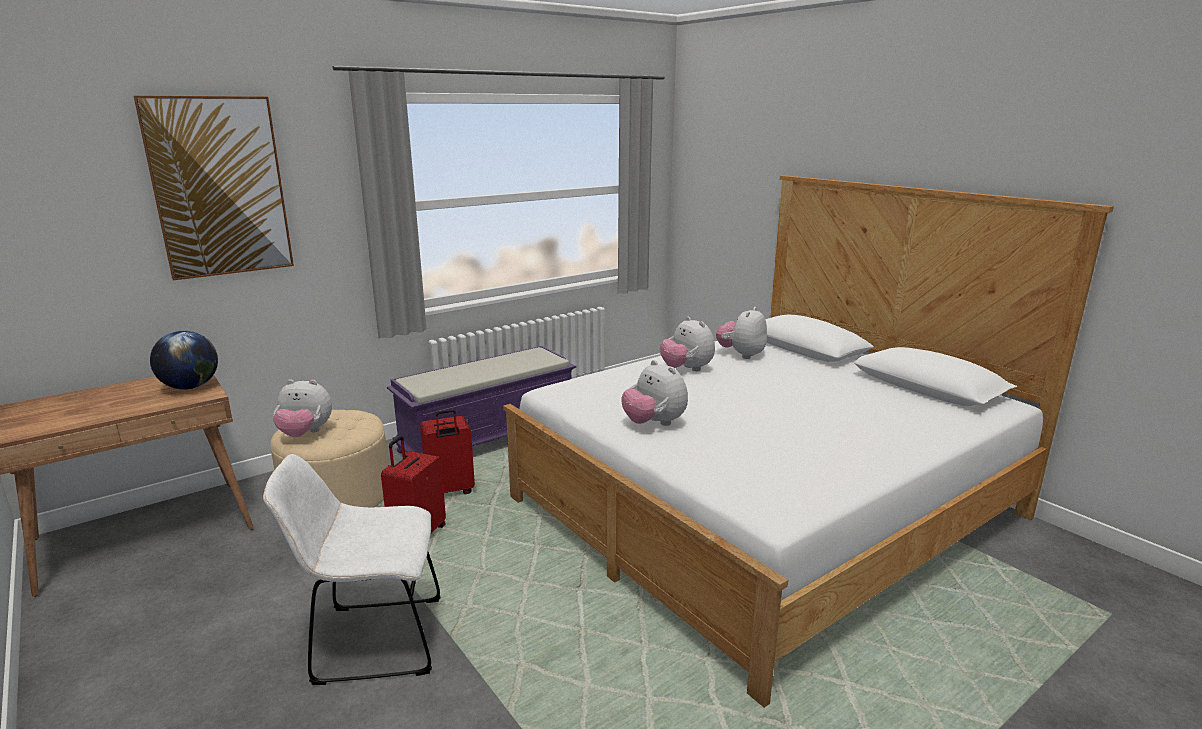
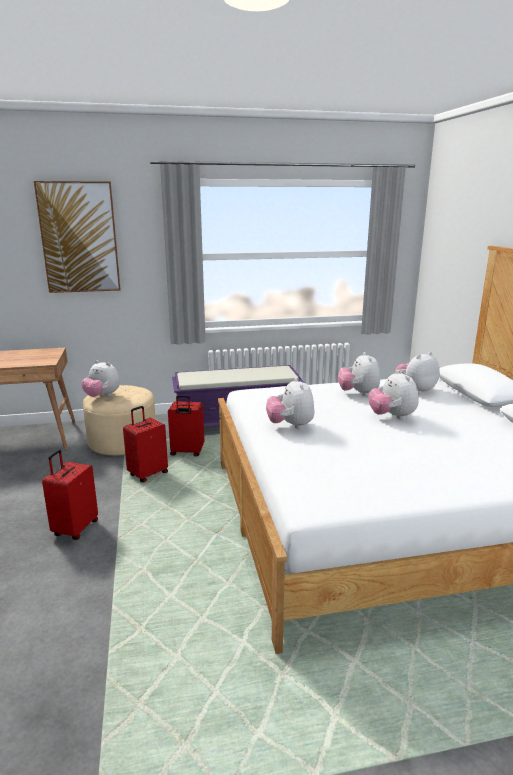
camera: 25 degrees right, 0 degrees up
(190, 387) = (44, 357): globe -> none
(371, 641) = (75, 528): white chair -> red suitcase
(752, 391) = (392, 417): none -> plush toy

